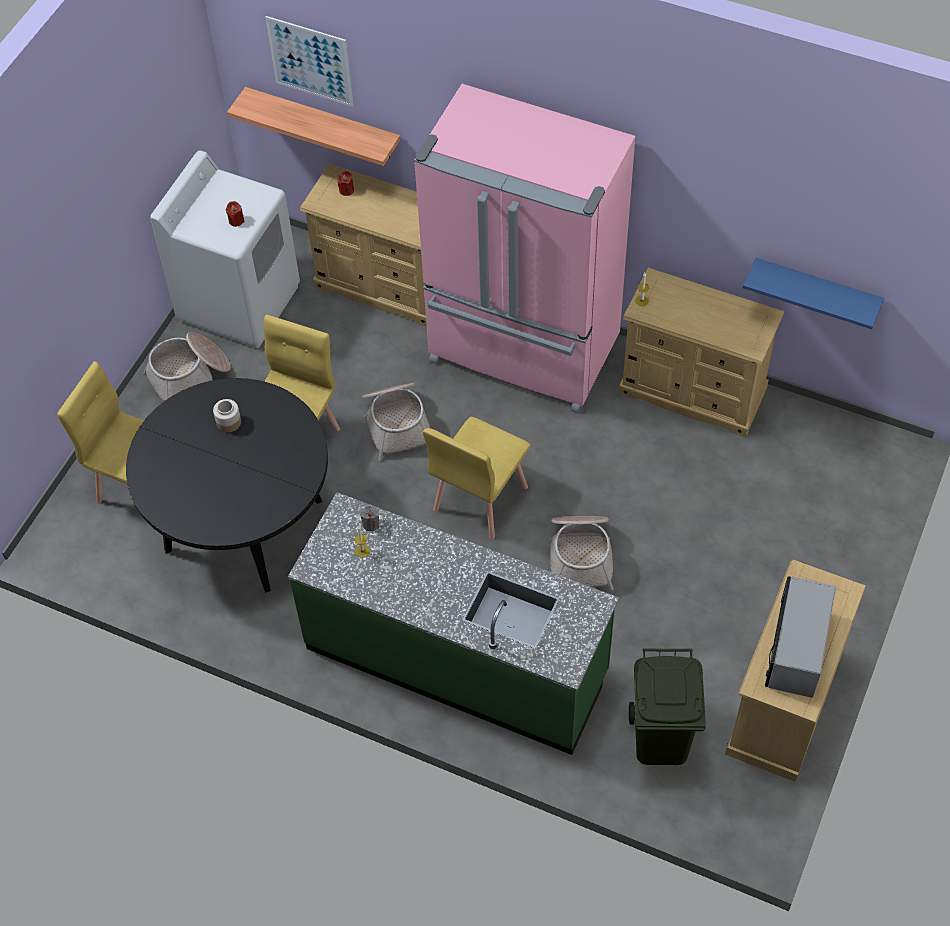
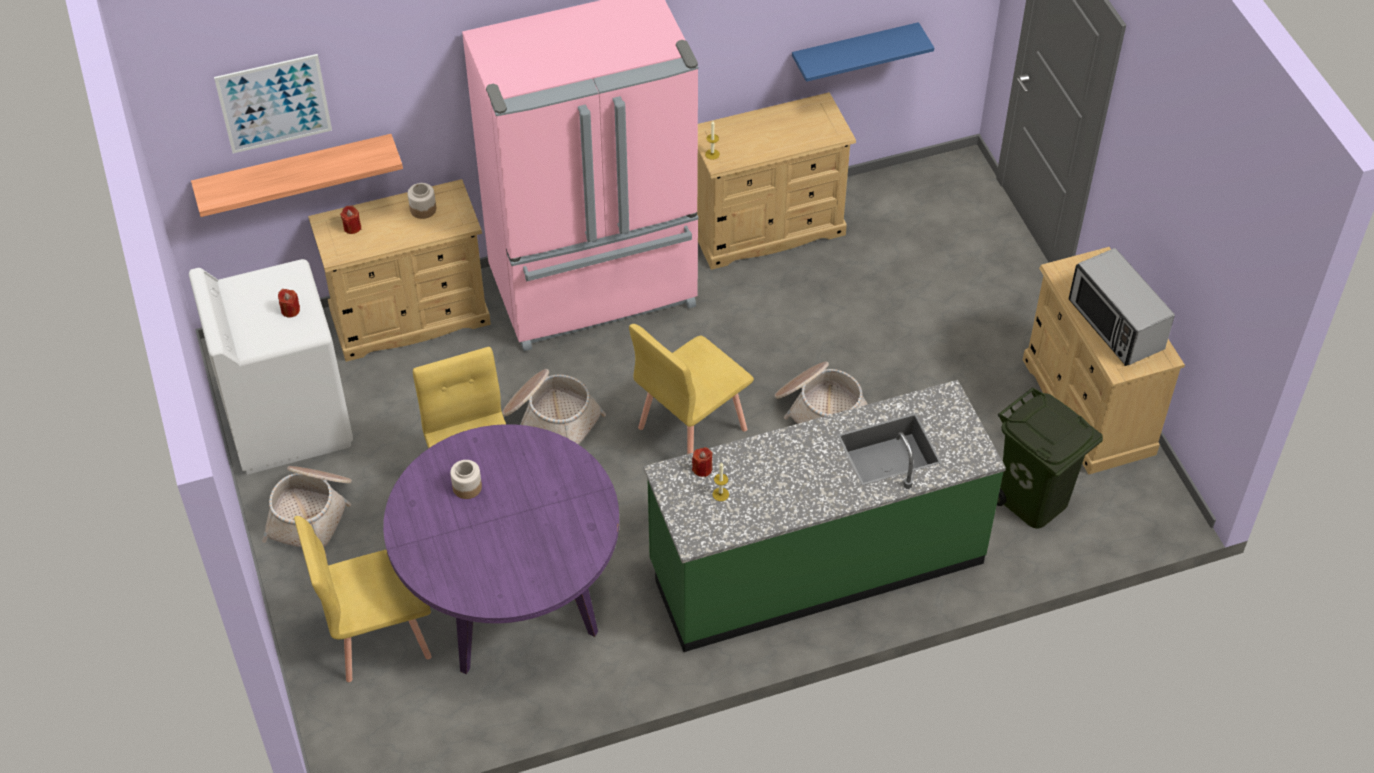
camera: 45 degrees left, 5 degrees down
(244, 525) = (511, 598): black dining table -> purple dining table
(370, 524) = (702, 469): grey candle -> red candle
(403, 207) = (423, 209): none -> jar
(479, 498) = (691, 428): yellow chair -> yellow chair turned 60 degrees clockwise

